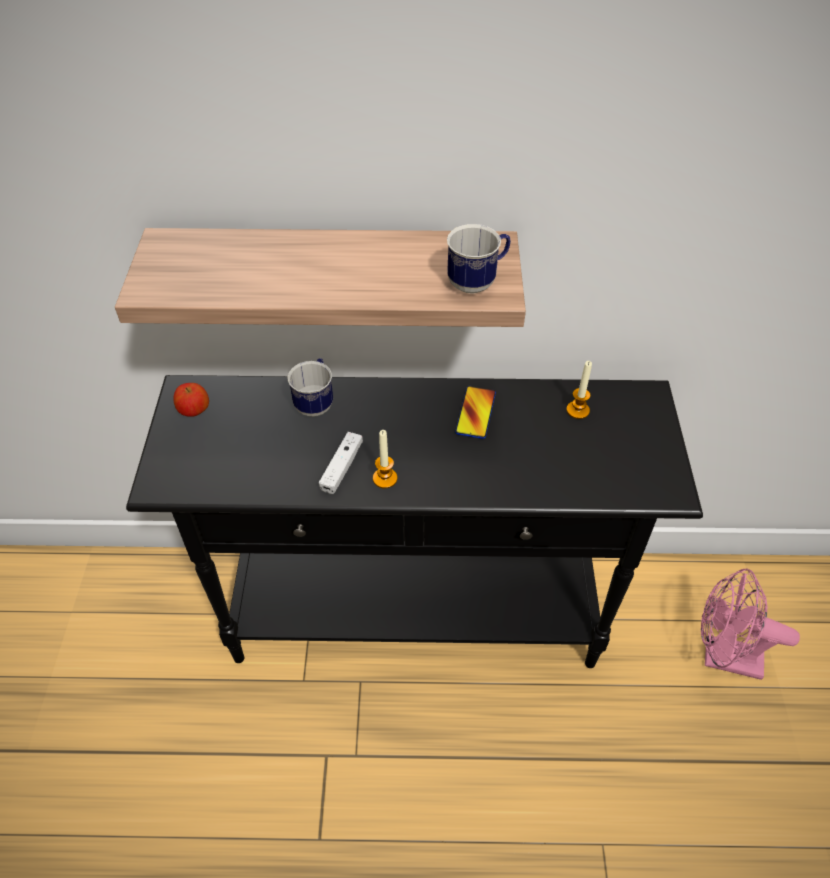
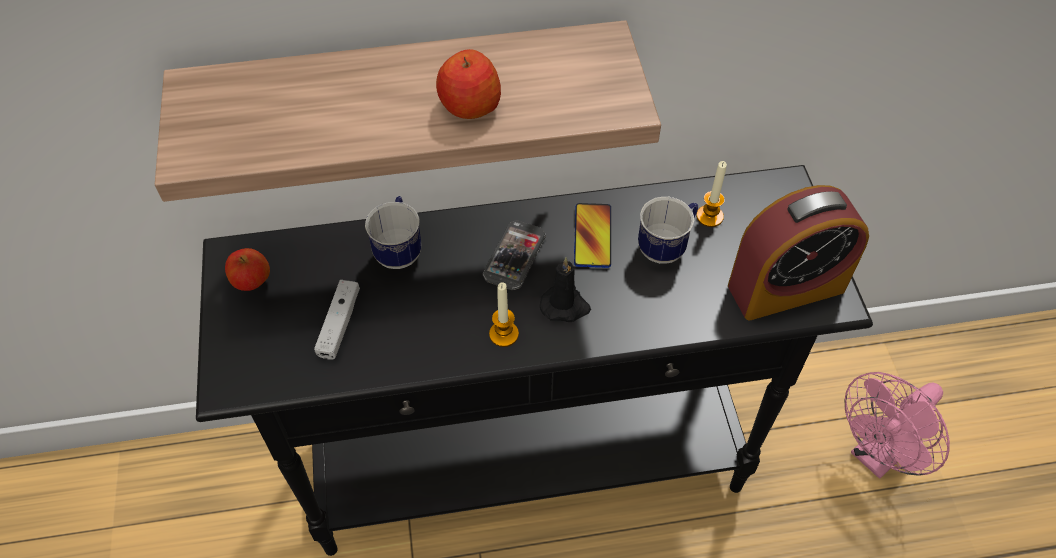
camera: 10 degrees left, 5 degrees up
(341, 467) = (449, 328): white game controller -> white game controller (339, 324)
(372, 279) = (469, 105): none -> apple
(407, 420) = (514, 256): none -> phone
(440, 464) = (565, 306): none -> black candle
(477, 282) = (596, 93): mug -> mug (666, 247)
(631, 475) = (786, 288): none -> alarm clock
(722, 657) = (877, 455): pink fan -> pink fan turned 45 degrees counterclockwise

